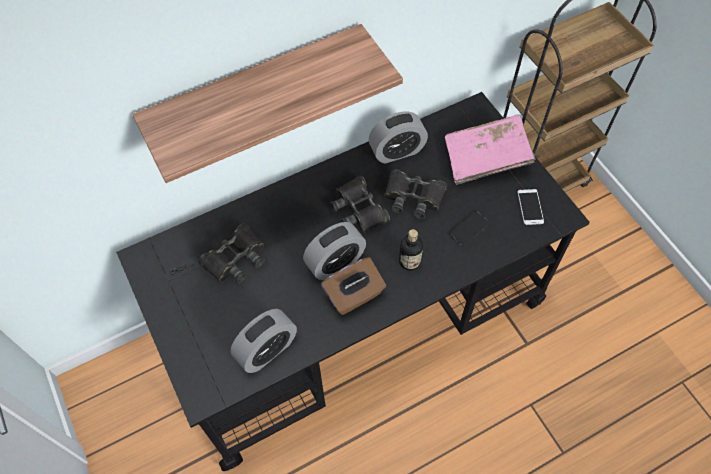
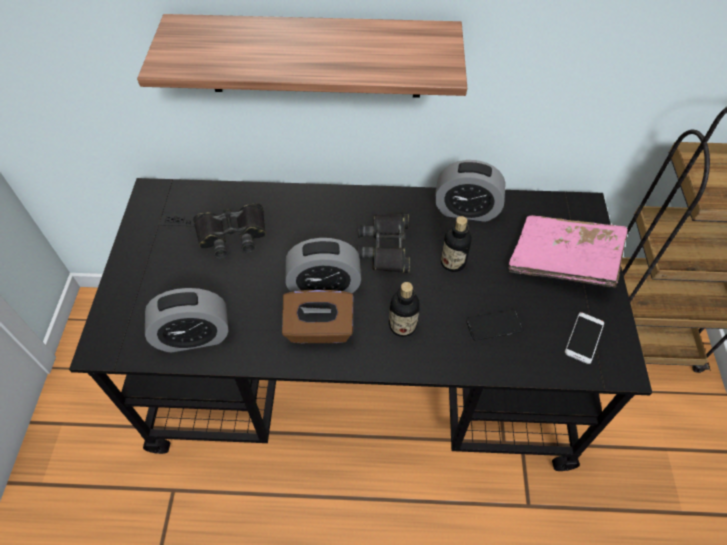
camera: 30 degrees right, 5 degrees down
(413, 197) = (453, 262): black binoculars -> bottle

